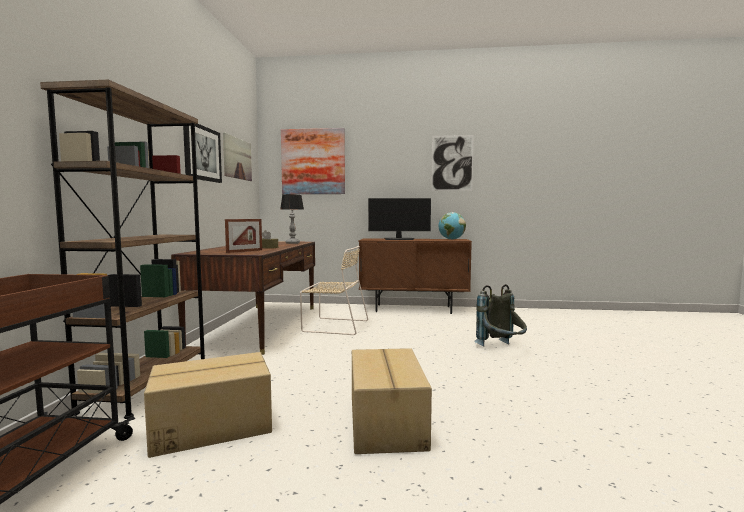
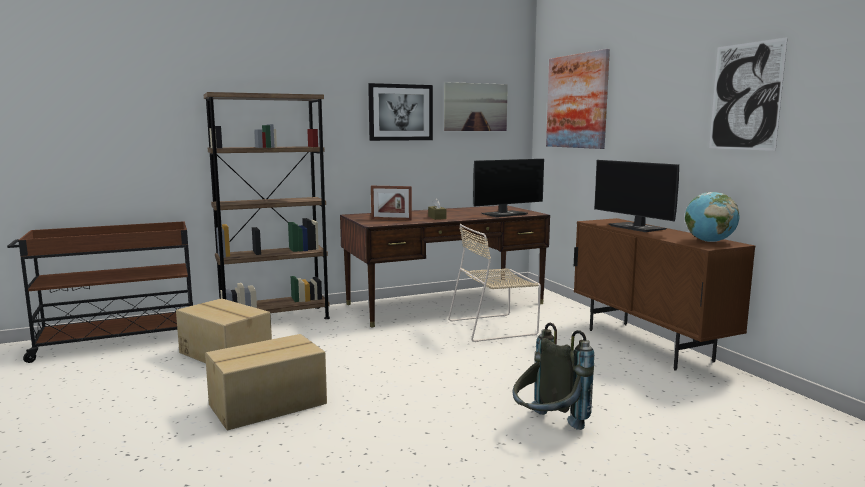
camera: 60 degrees right, 5 degrees up
(292, 243) = (505, 214): table lamp -> monitor
(333, 326) = (494, 327): beige chair -> beige chair turned 90 degrees clockwise

